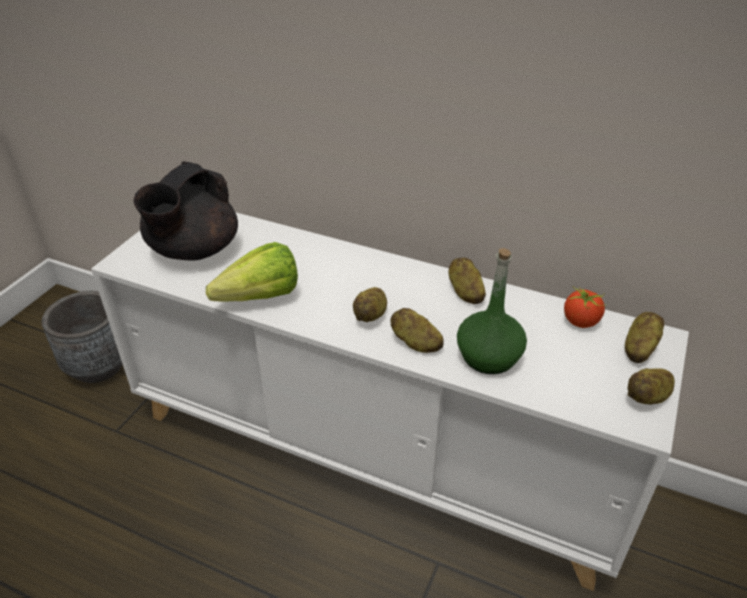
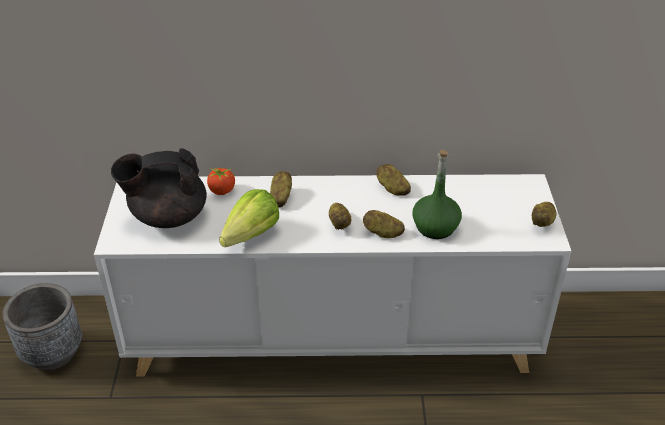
camera: 25 degrees left, 0 degrees up
(193, 251) = (167, 216): black teapot -> black teapot turned 75 degrees clockwise
(581, 321) = (478, 187): tomato -> tomato (222, 191)
(639, 348) = (522, 194): potato -> potato (280, 197)

